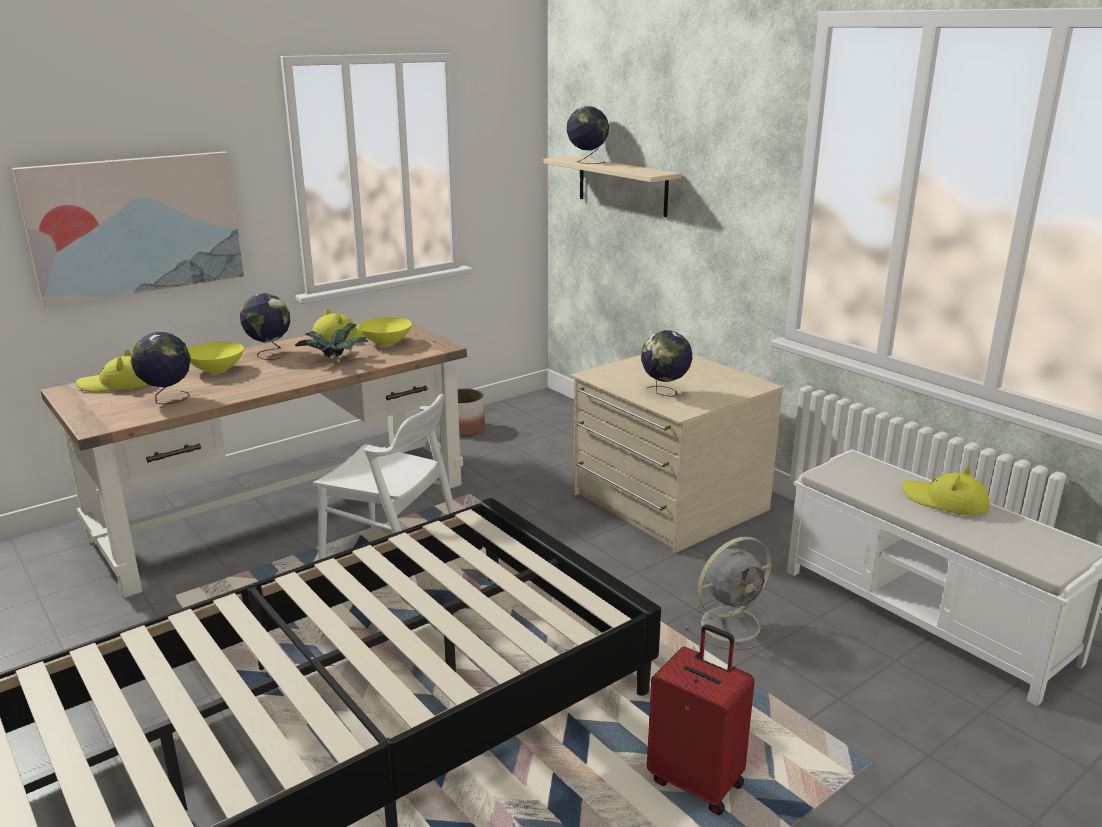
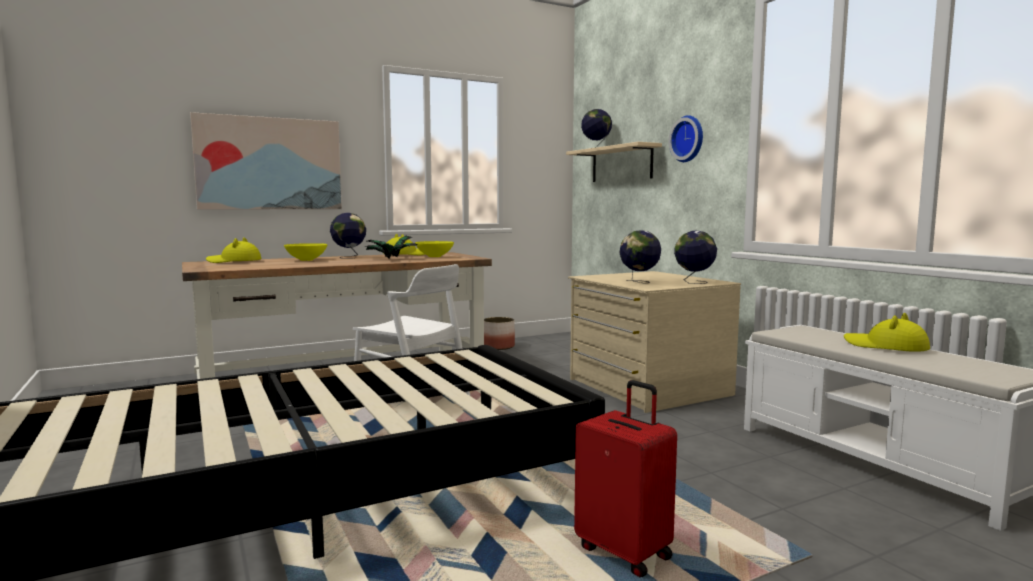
camera: 10 degrees right, 15 degrees down
(167, 399) = (260, 265): globe -> globe (694, 282)
(719, 179) = (689, 139): none -> wall clock
(732, 623) = (687, 454): grey fan -> none

